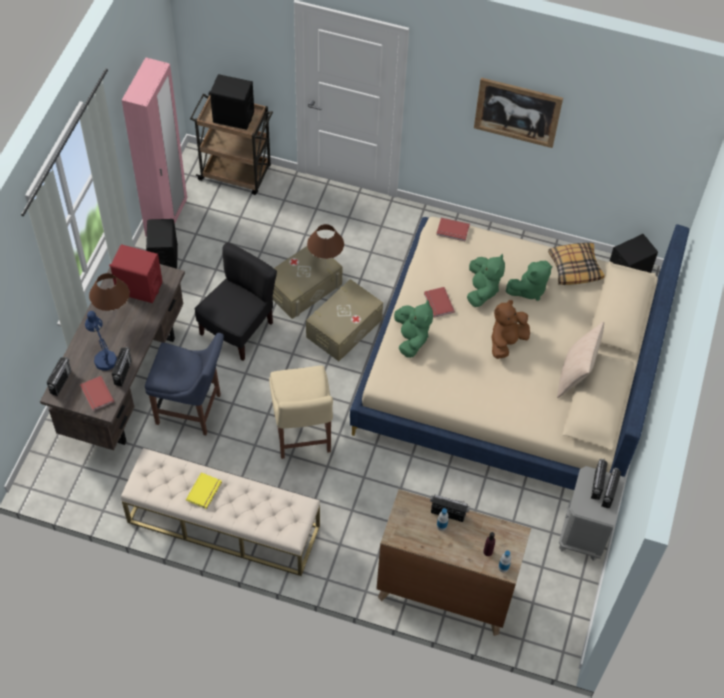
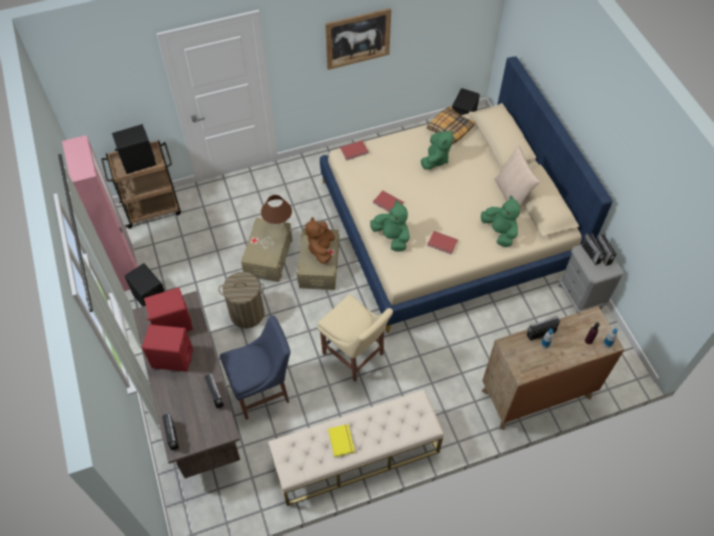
camera: 35 degrees left, 0 degrees up
(96, 394) = (209, 426): red book -> red book (442, 244)
(103, 357) = (190, 393): blue table lamp -> none
(114, 317) = (172, 358): brown table lamp -> red speaker
(238, 329) = (247, 313): black chair -> laundry basket
(482, 290) = (407, 178): green plush toy -> green plush toy (499, 232)
(506, 342) = (452, 201): brown plush toy -> brown plush toy (321, 249)

